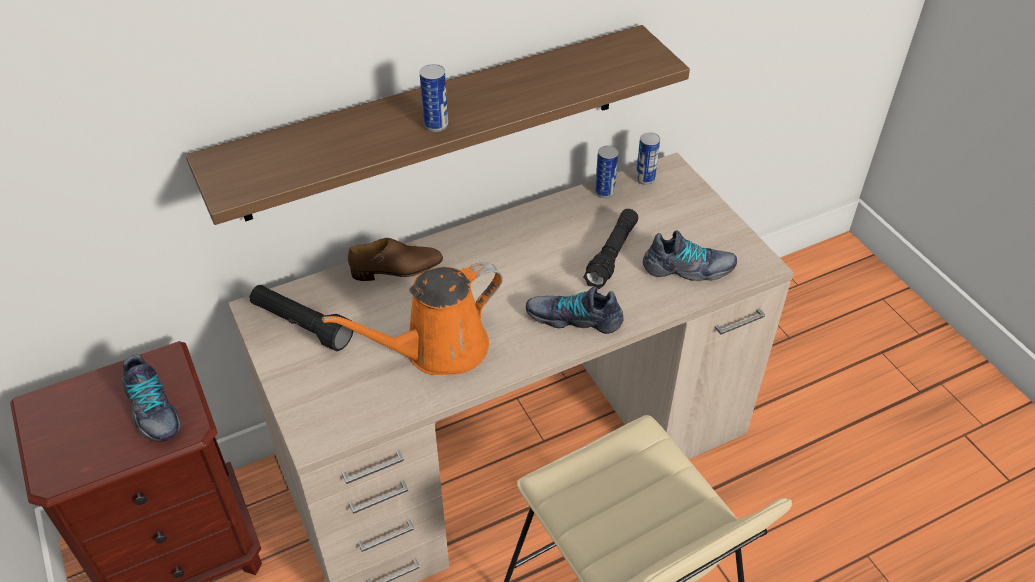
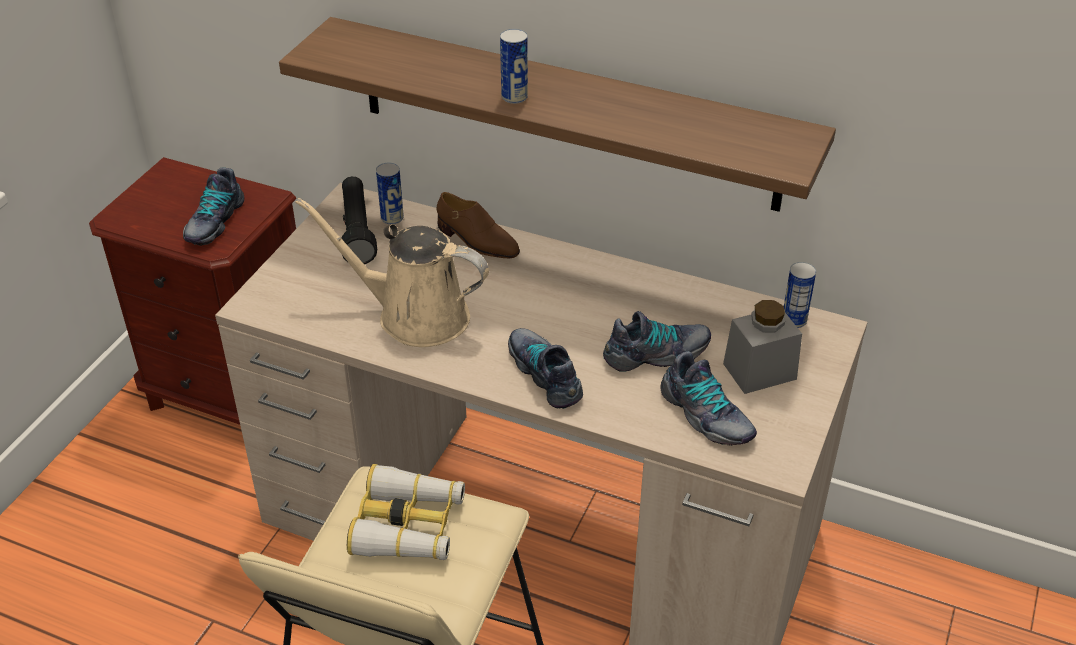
camera: 50 degrees right, 5 degrees down
(438, 349) = (414, 315): orange watering can -> beige watering can
(604, 192) = (736, 305): can -> can (392, 218)
(610, 485) = (409, 525): none -> binoculars
(612, 255) = (657, 354): black flashlight -> shoe
(673, 221) = (759, 371): none -> grey jar

